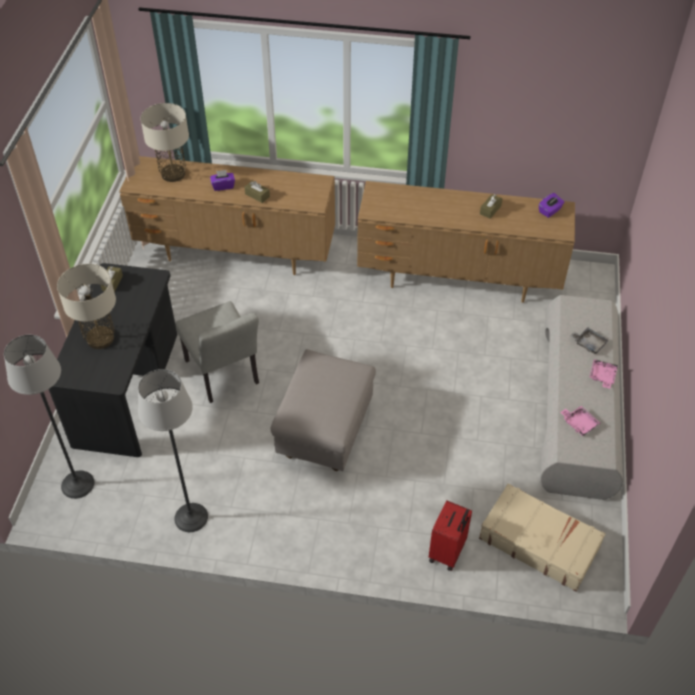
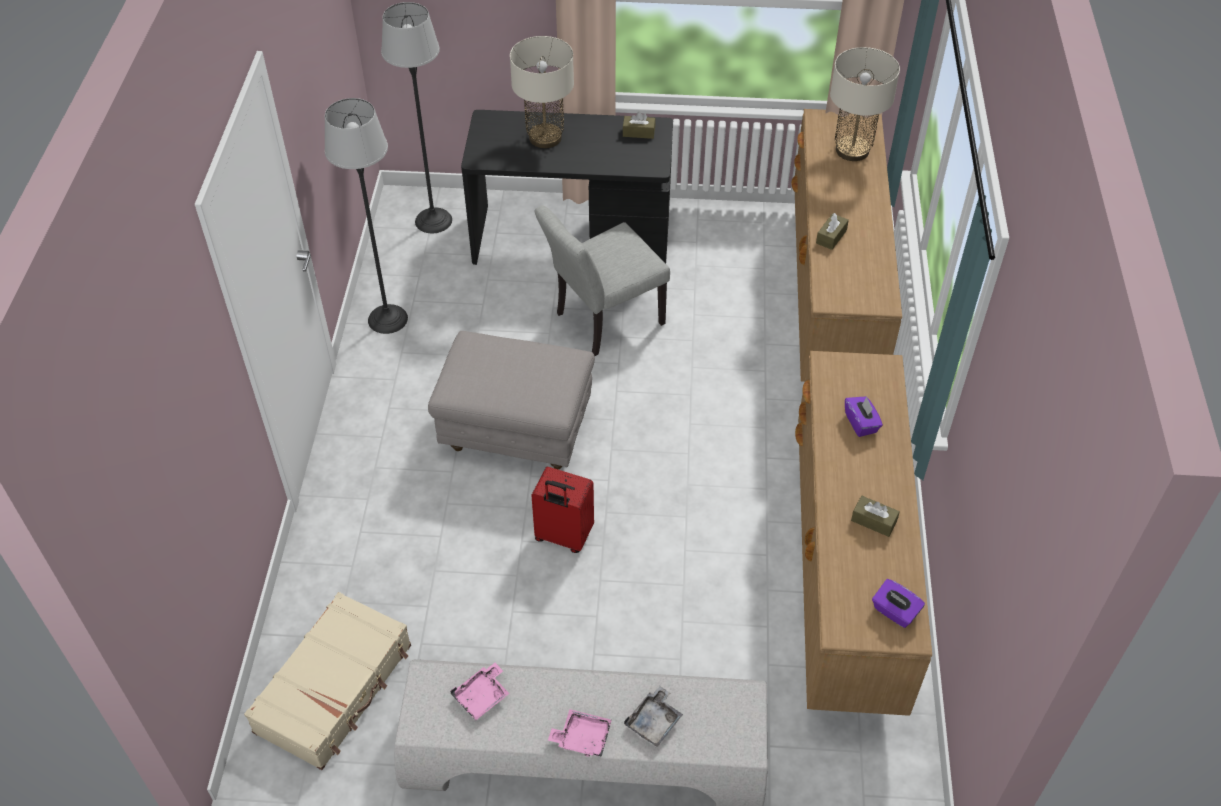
camera: 85 degrees right, 0 degrees up
(223, 186) = (841, 200): purple tissue box -> purple tissue box (861, 423)
(448, 552) = (325, 577): red suitcase -> red suitcase (563, 536)

